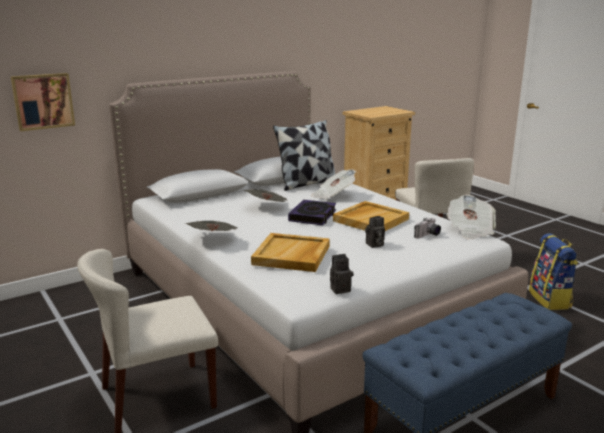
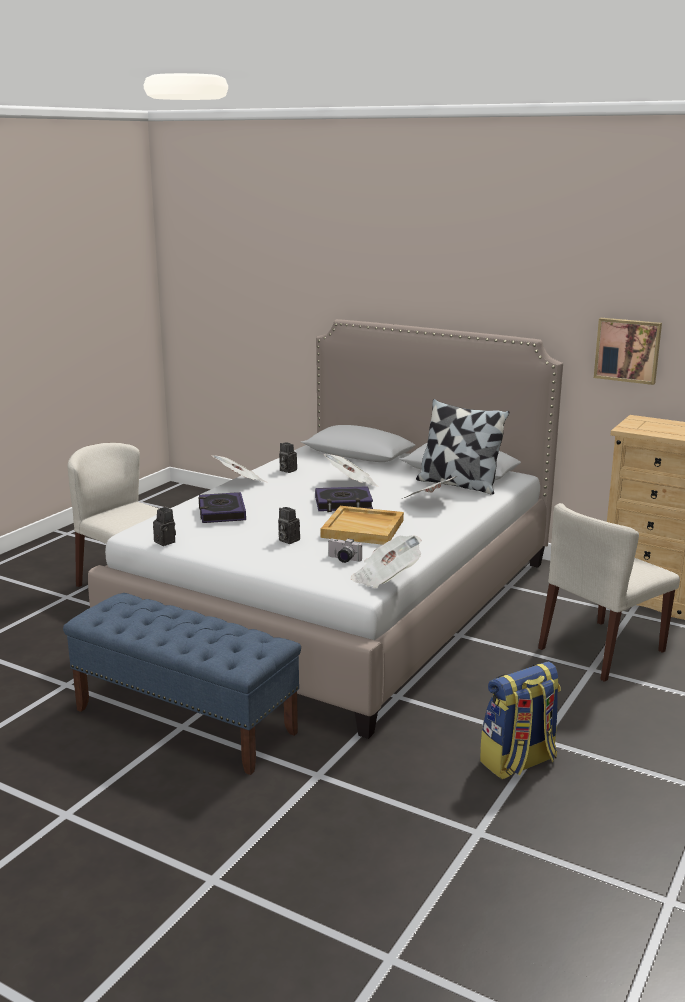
camera: 65 degrees right, 0 degrees up
(43, 101) = (275, 322): picture -> picture (628, 350)
(205, 220) = (287, 470): none -> camera
(292, 255) = (221, 512): beige tray -> book

